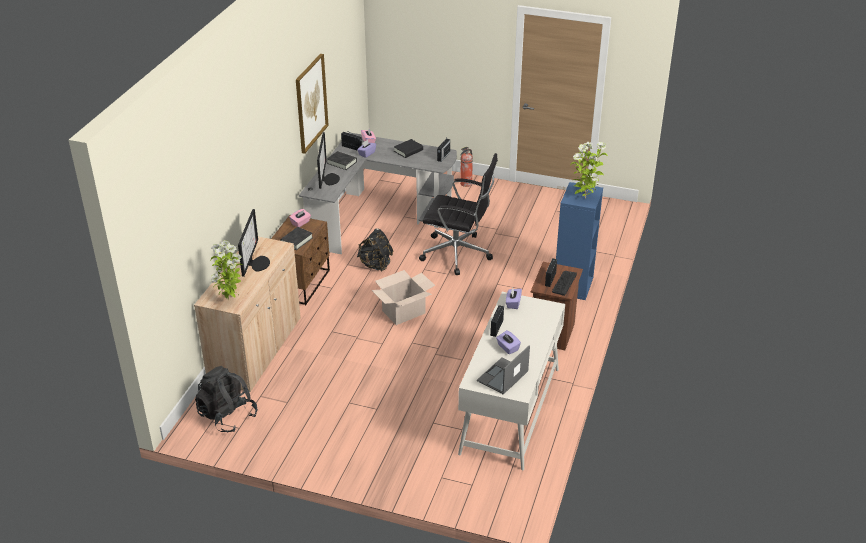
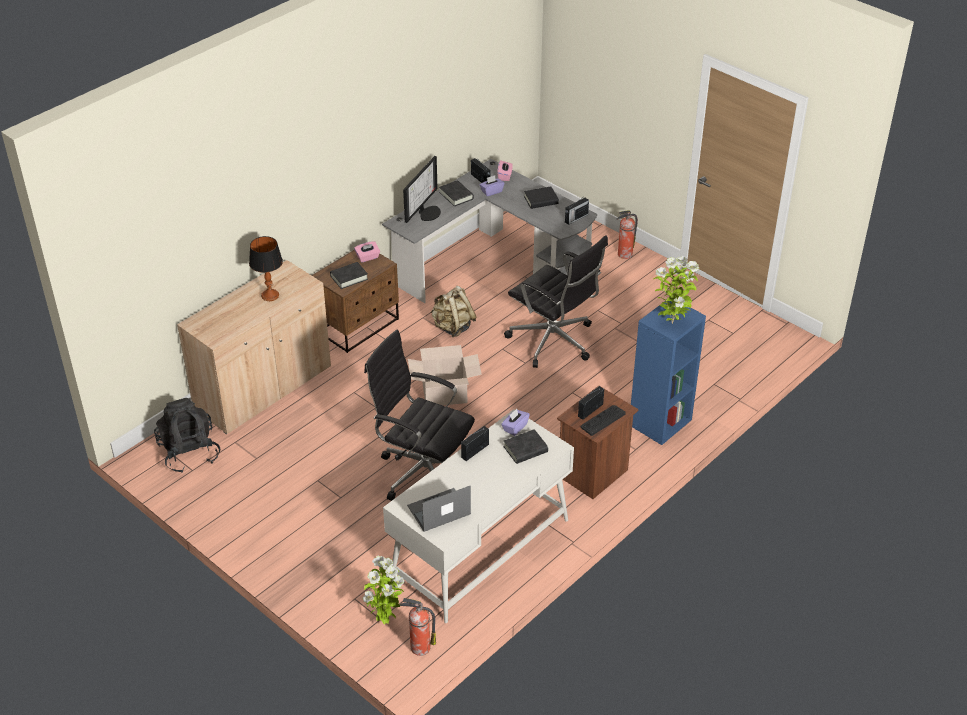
camera: 25 degrees right, 5 degrees up
(229, 300) = (214, 329): potted plant -> potted plant (384, 620)
(257, 263) = (270, 295): monitor -> table lamp
(311, 103) = (419, 120): picture -> none
(375, 265) = (452, 327): black backpack -> beige backpack
(428, 370) = (423, 472): none -> black office chair
(507, 348) = (469, 479): purple tissue box -> none
(516, 494) = (419, 647): none -> fire extinguisher
(532, 316) = (525, 449): none -> black book

